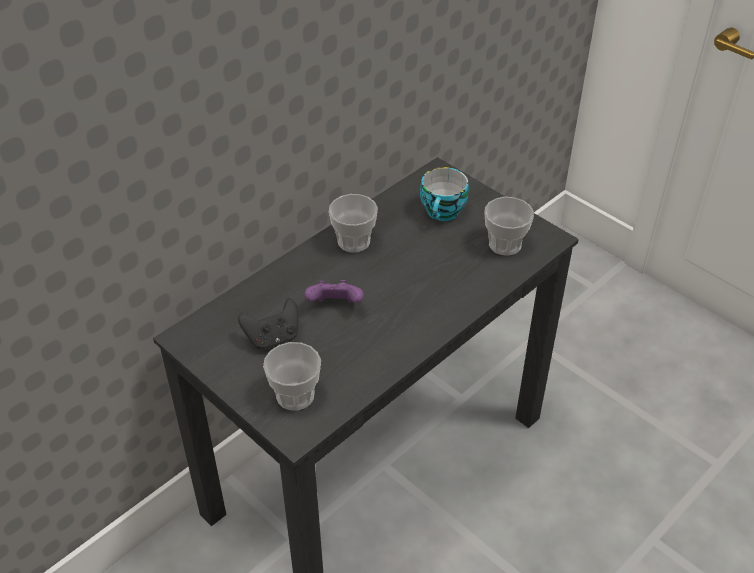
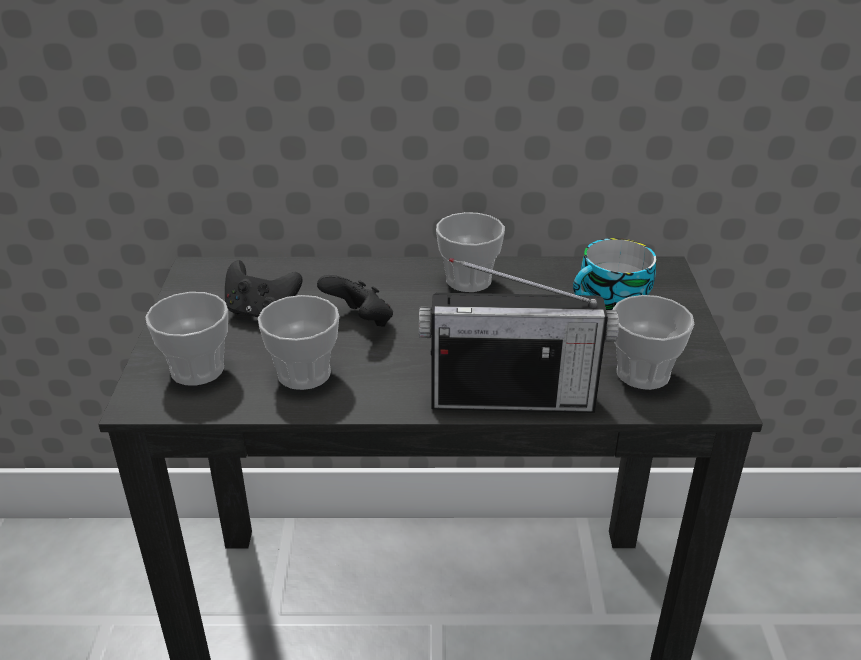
camera: 45 degrees right, 10 degrees down
(335, 306) = (360, 321): purple game controller -> black game controller
(354, 356) = (304, 373): none -> cup
(468, 298) = (512, 398): none -> radio

